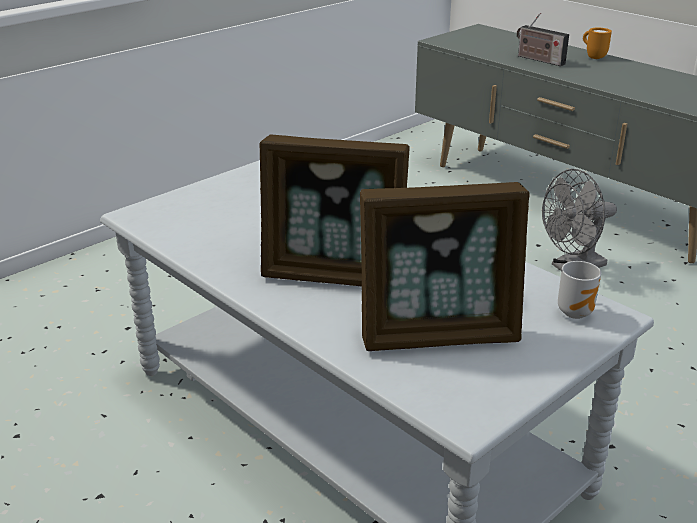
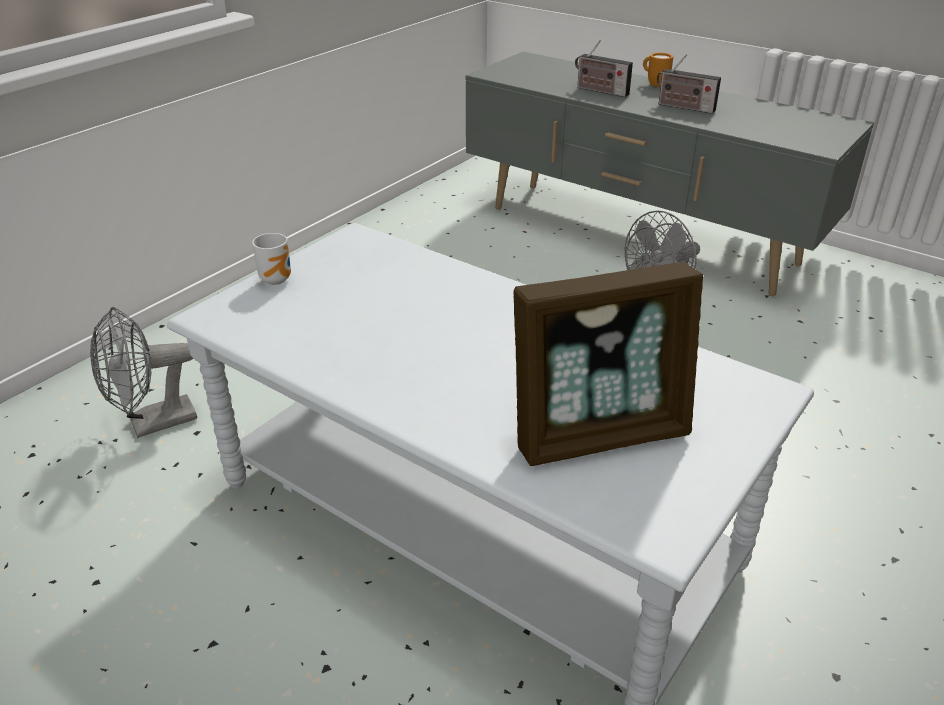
camera: 10 degrees left, 5 degrees up
(93, 317) = (153, 424): none -> grey fan
(334, 275) = (462, 371): picture frame -> none
(576, 312) = (734, 390): mug -> mug (278, 279)
(613, 77) = (683, 107): none -> radio

